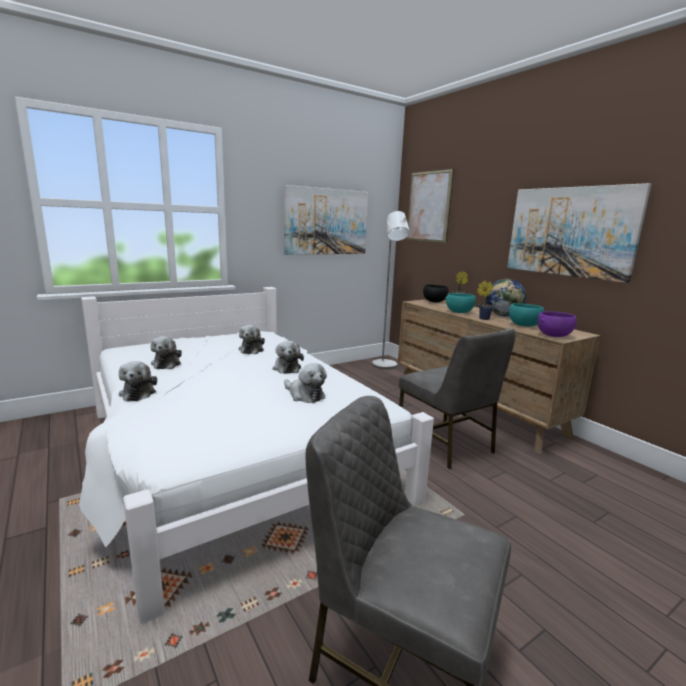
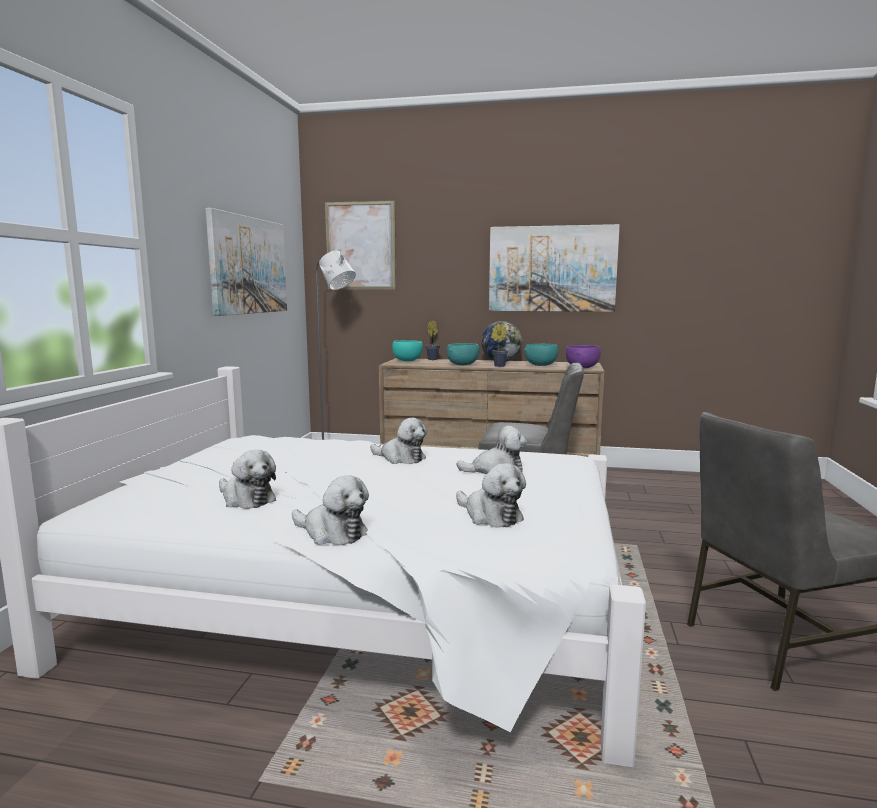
camera: 45 degrees left, 5 degrees down
(252, 349) = (303, 455): plush toy -> plush toy (490, 516)
(434, 301) = (407, 361): black bowl -> turquoise bowl

